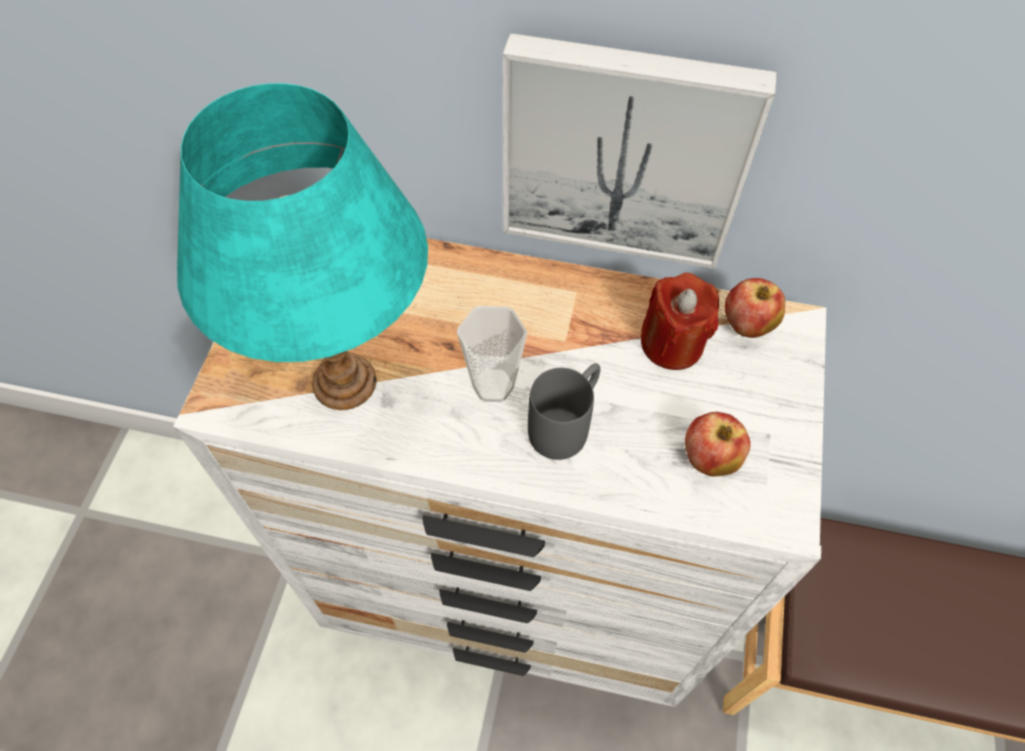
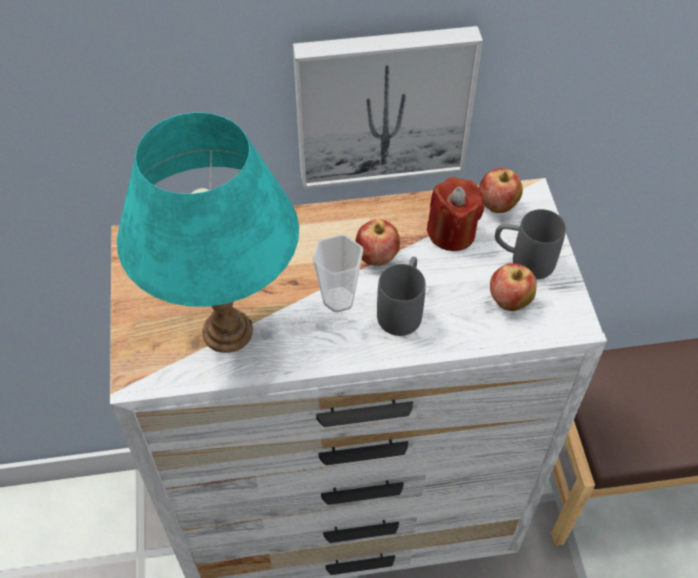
camera: 20 degrees left, 5 degrees down
(563, 346) = (376, 257): none -> apple
(750, 410) = (522, 260): none -> grey mug

